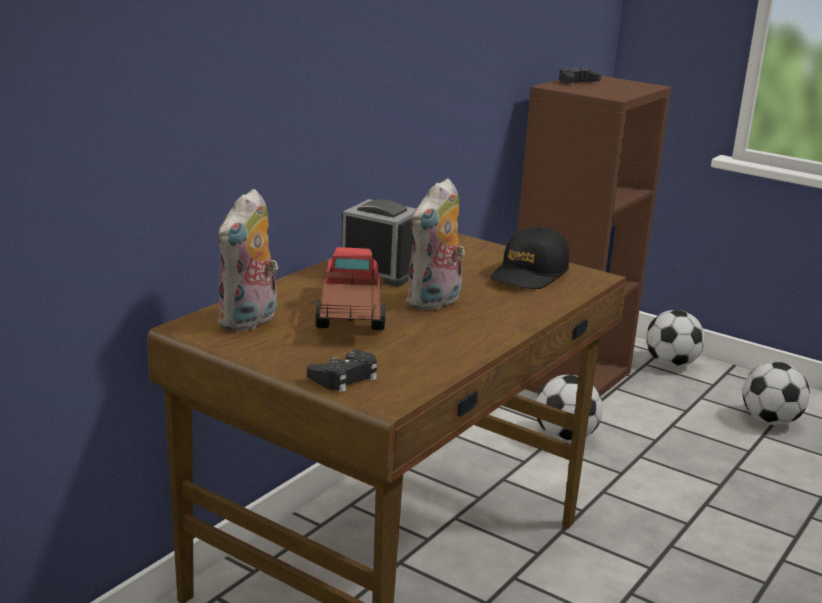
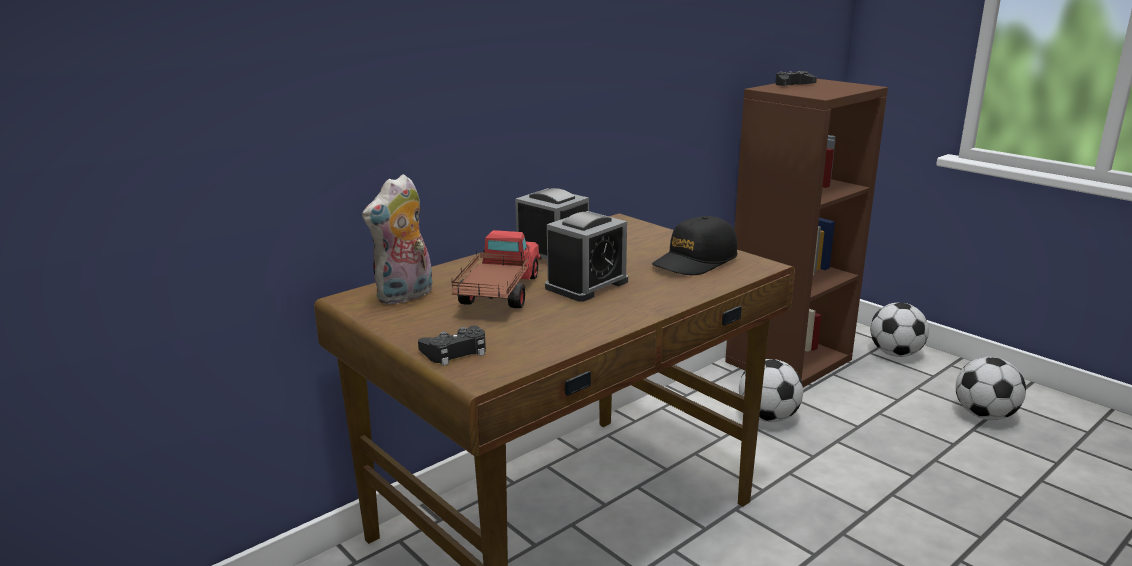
camera: 15 degrees right, 0 degrees up
(435, 302) = (587, 285): plush toy -> alarm clock

